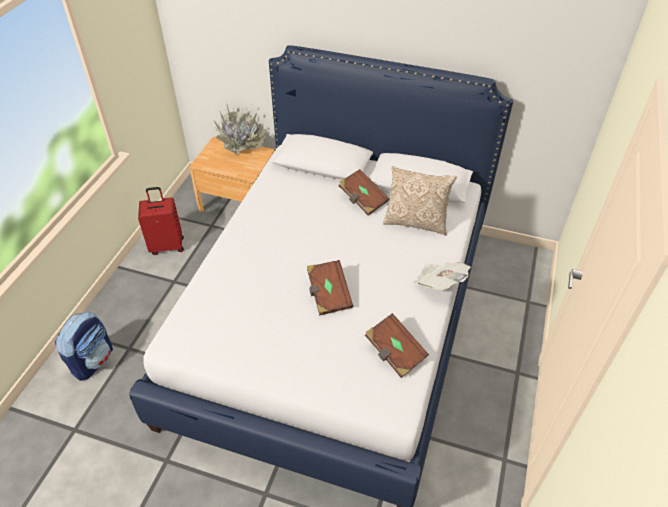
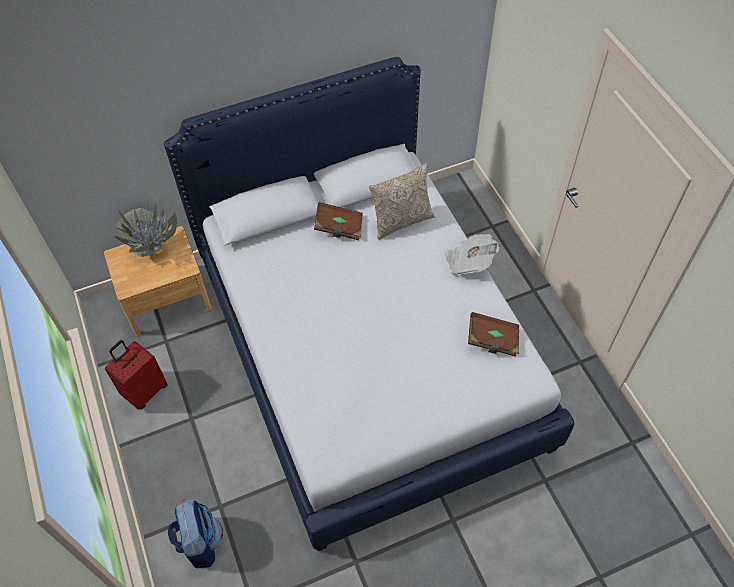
camera: 40 degrees left, 10 degrees up
(328, 295) = (400, 331): brown book -> none

